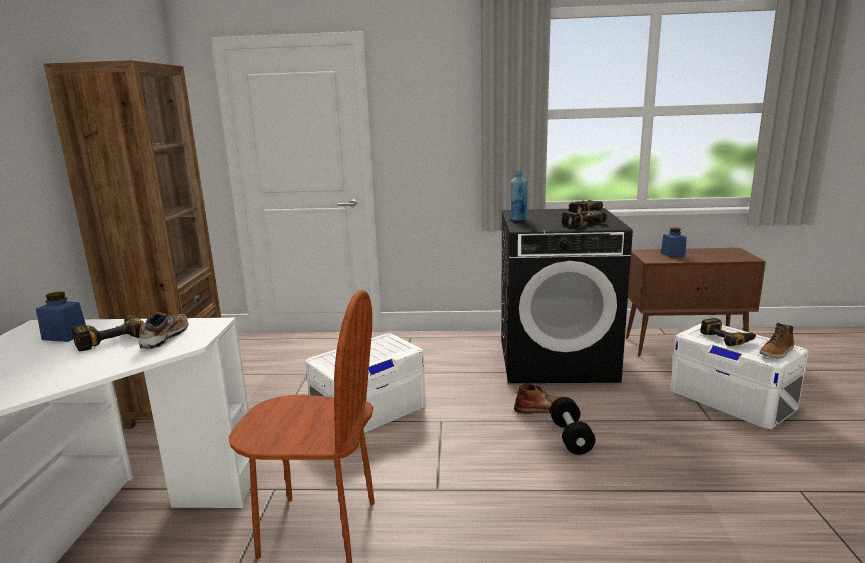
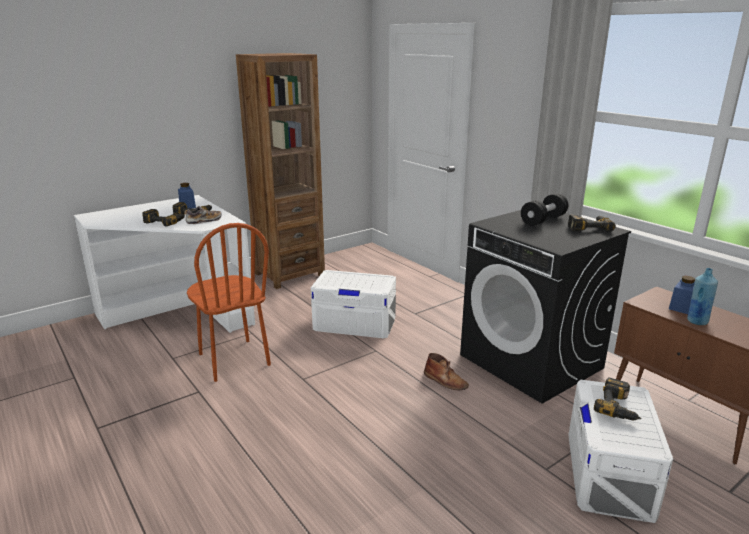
camera: 50 degrees right, 5 degrees up
(518, 219) = (514, 216): blue bottle -> blue bottle (697, 321)
(570, 437) = (421, 406): black dumbbell -> black dumbbell (543, 220)
(579, 223) = (545, 235): power drill -> power drill (165, 221)
(776, 352) = (627, 441): boot -> none

